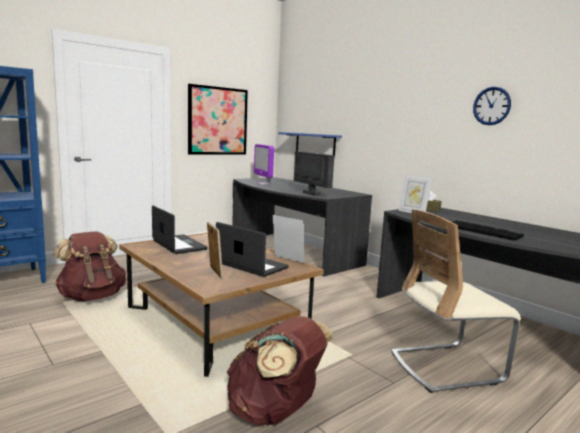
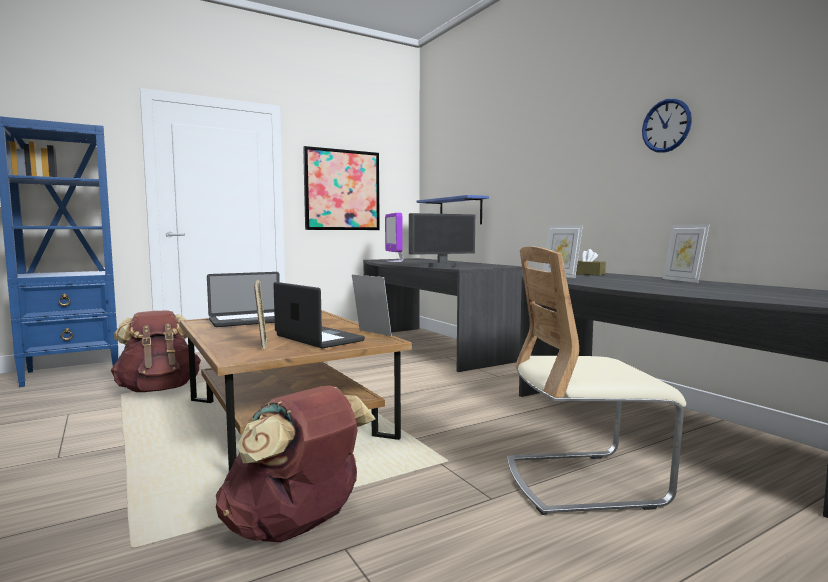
camera: 10 degrees right, 5 degrees down
(179, 245) = (249, 321): laptop -> laptop turned 90 degrees clockwise
(310, 194) = (441, 266): monitor -> monitor turned 90 degrees clockwise
(484, 231) = (646, 287): keyboard -> none
(499, 220) = (683, 280): none -> picture frame

